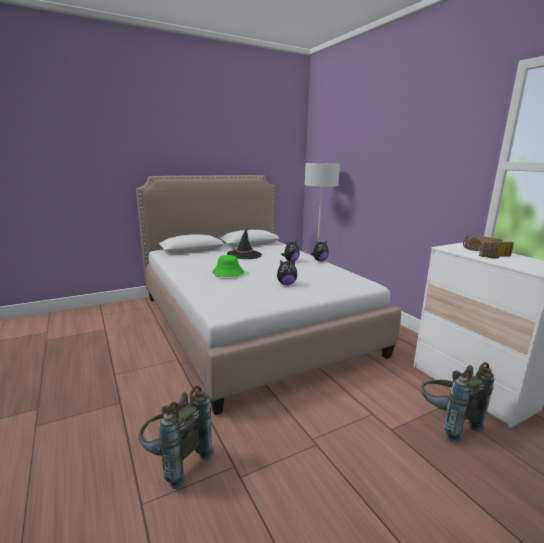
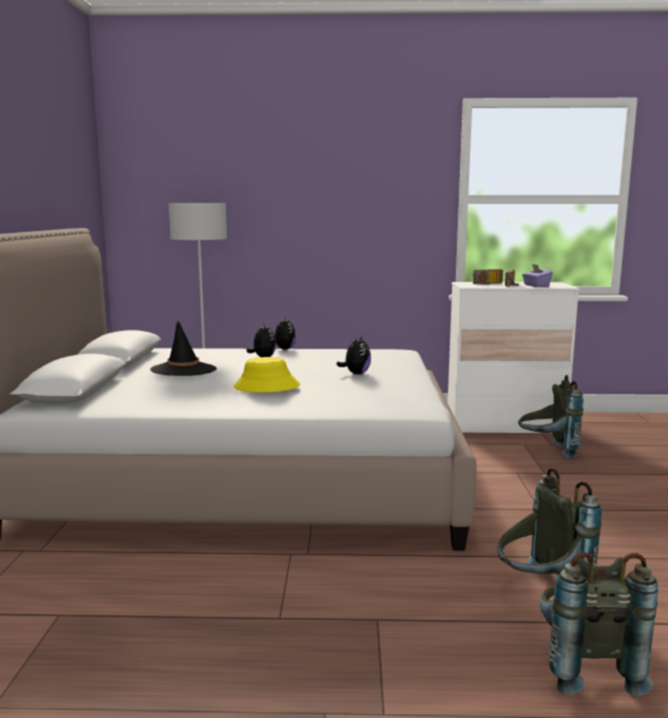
camera: 60 degrees left, 5 degrees down
(82, 500) = (584, 666): none -> grey backpack
(228, 272) = (266, 387): green hat -> yellow hat
(514, 263) = (536, 286): none -> purple tissue box

